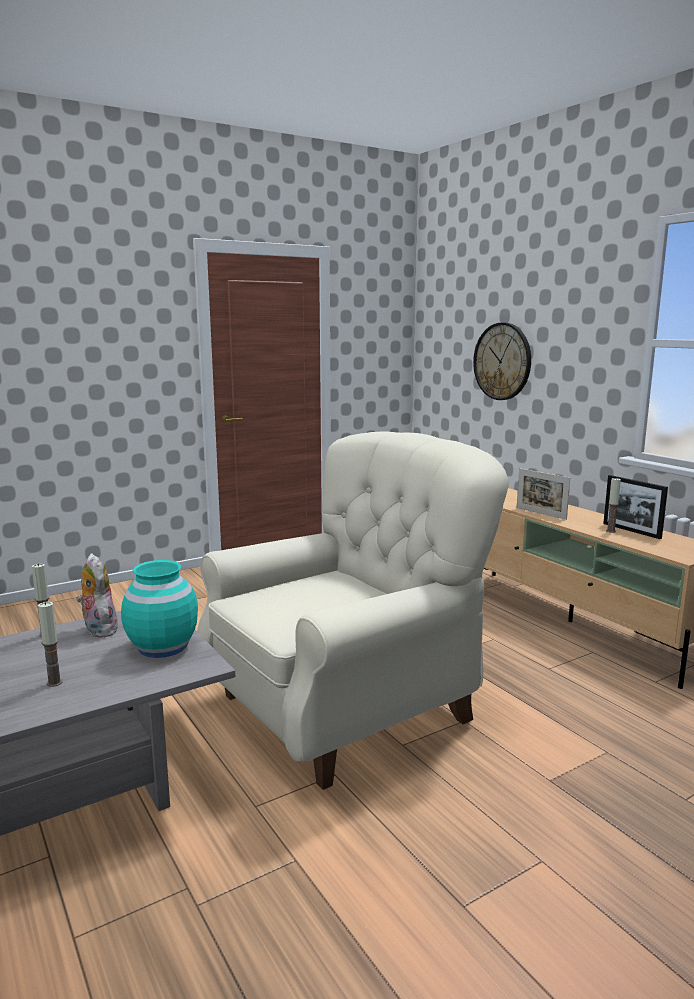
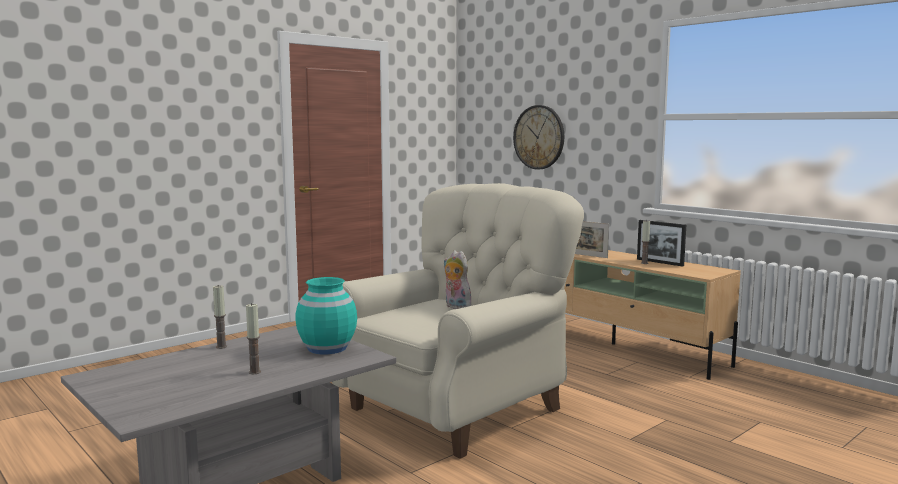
camera: 10 degrees left, 5 degrees down
(98, 630) = (264, 342): plush toy -> plush toy (456, 307)

